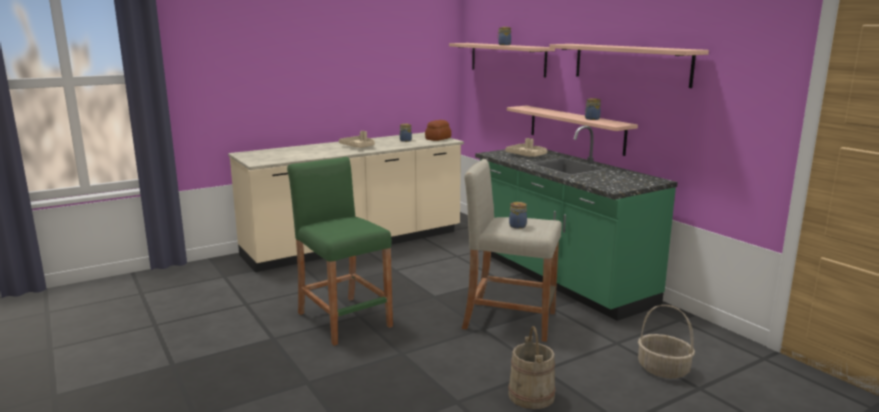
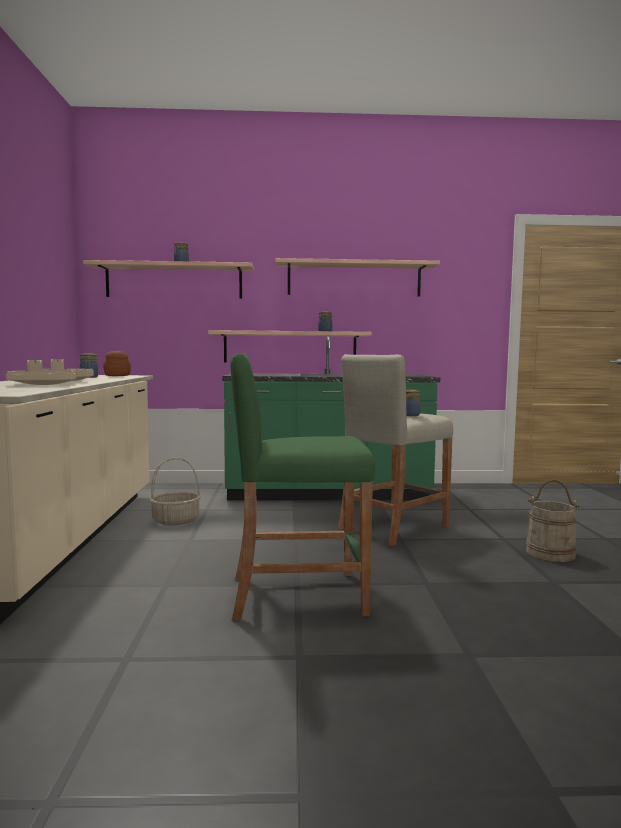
camera: 60 degrees left, 10 degrees down
(527, 155) = (268, 374): beige tray -> beige tray (43, 385)
(662, 369) = (521, 509): basket -> basket (175, 521)

